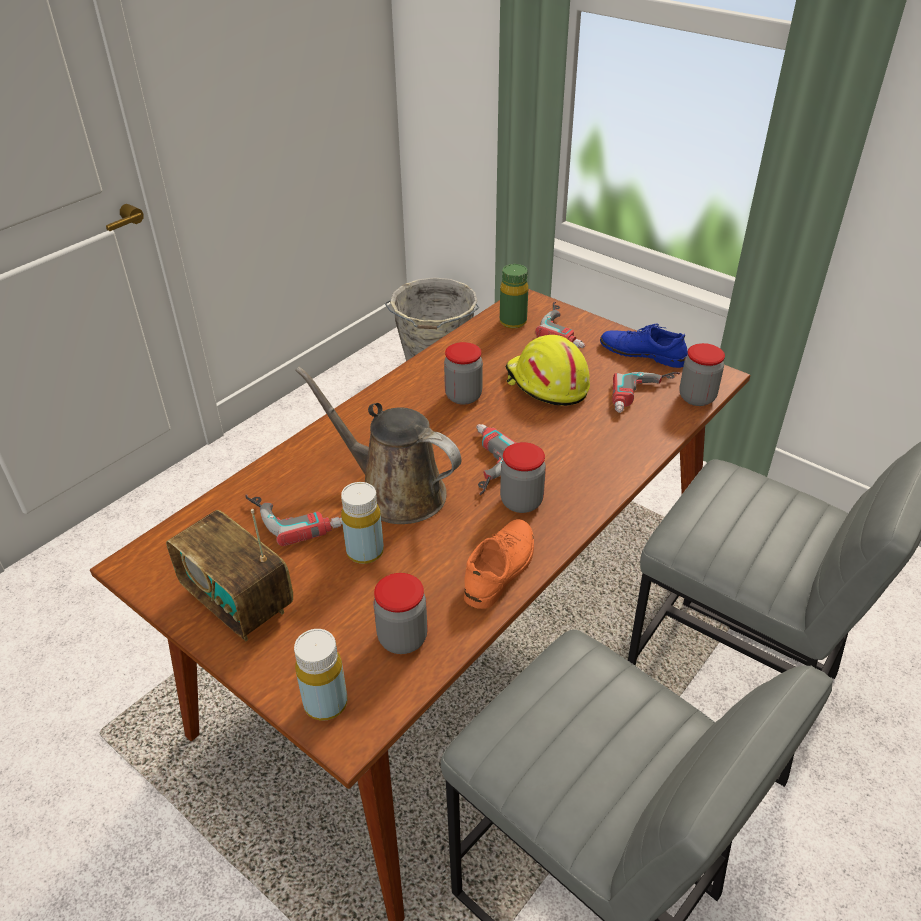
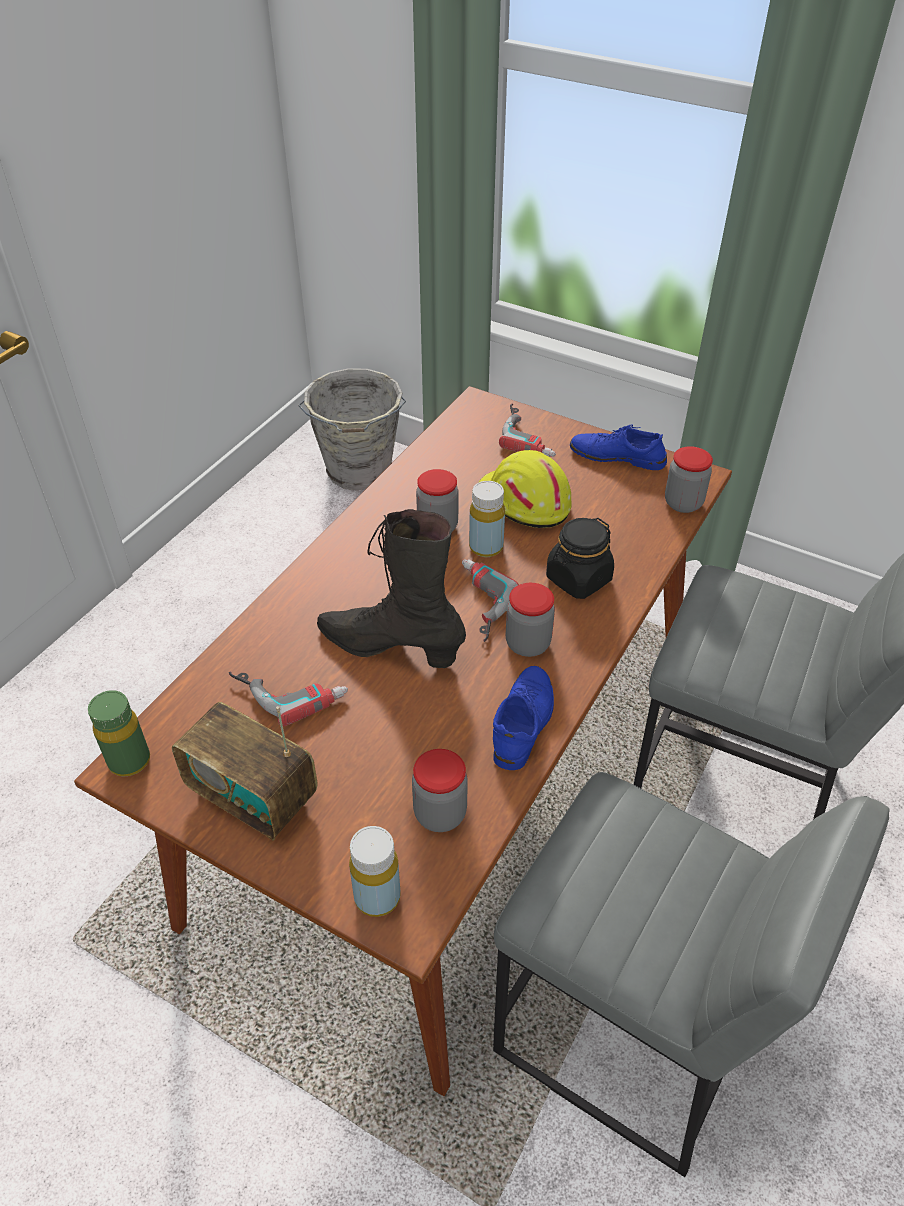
camera: 10 degrees left, 5 degrees up
(365, 552) = (376, 721): yellow bottle -> yellow bottle (486, 547)
(395, 491) = (390, 647): brown watering can -> black boot
(500, 568) = (523, 721): orange shoe -> blue shoe
(513, 322) = (470, 431): green bottle -> green bottle (129, 761)
(582, 452) = (578, 579): none -> black jar
(646, 397) = (631, 508): power drill -> none

